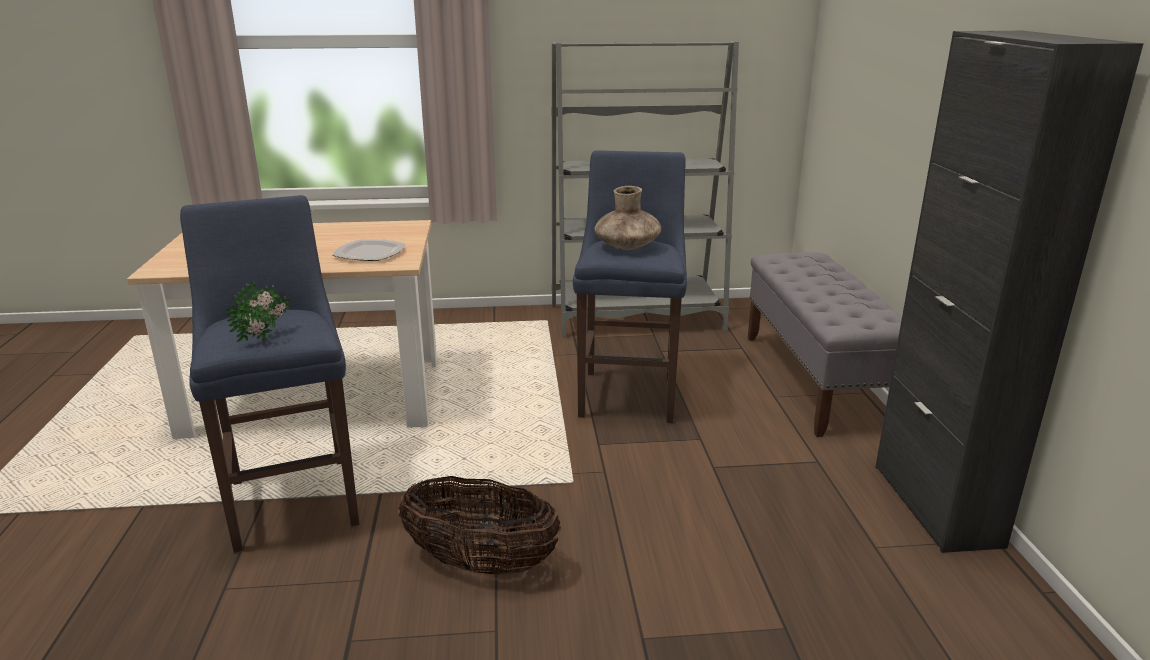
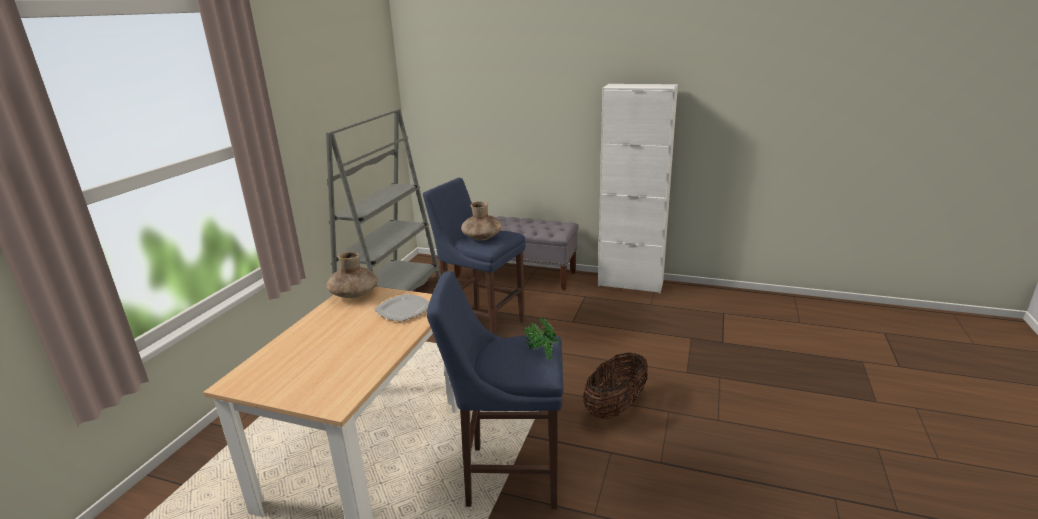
camera: 65 degrees left, 0 degrees up
(400, 227) = (354, 294): none -> brown vase
(936, 504) = (630, 283): black cabinet -> white cabinet

